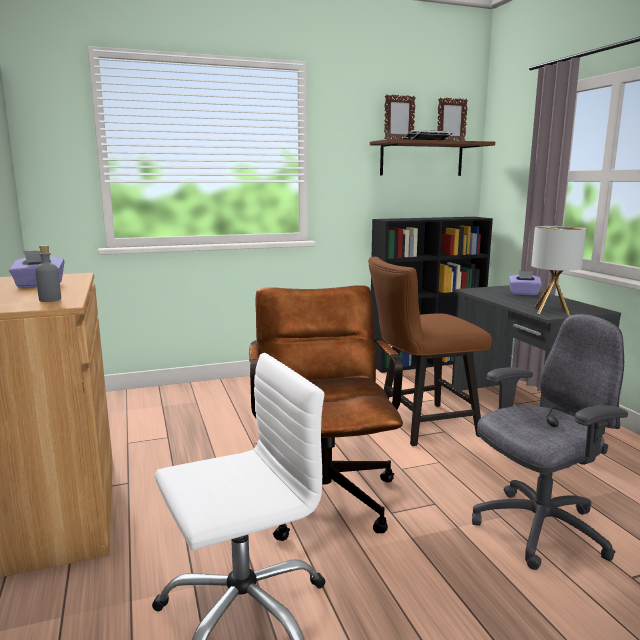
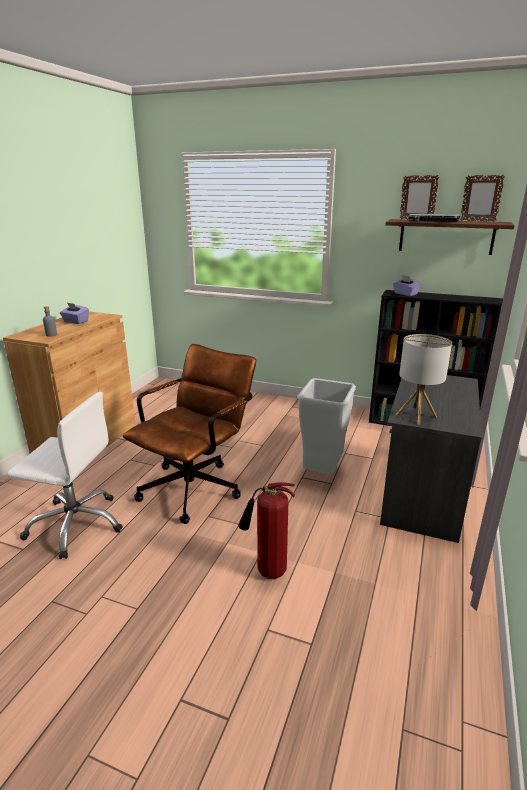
camera: 40 degrees right, 10 degrees up
(420, 426) = (322, 472): brown chair -> grey trash can
(523, 293) = (451, 390): purple tissue box -> purple tissue box (405, 294)
(538, 529) = (267, 571): grey office chair -> fire extinguisher

